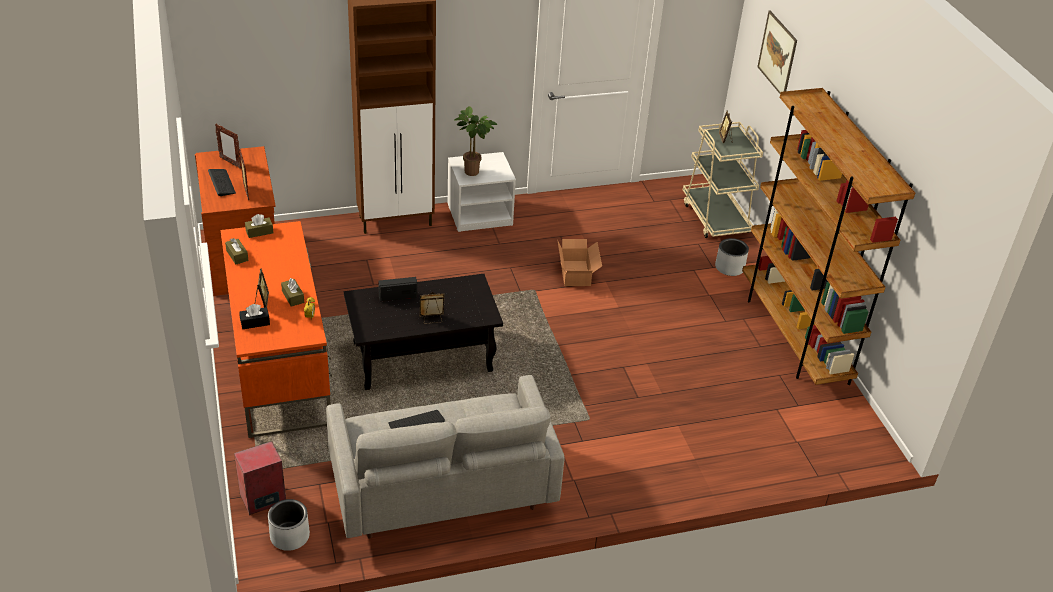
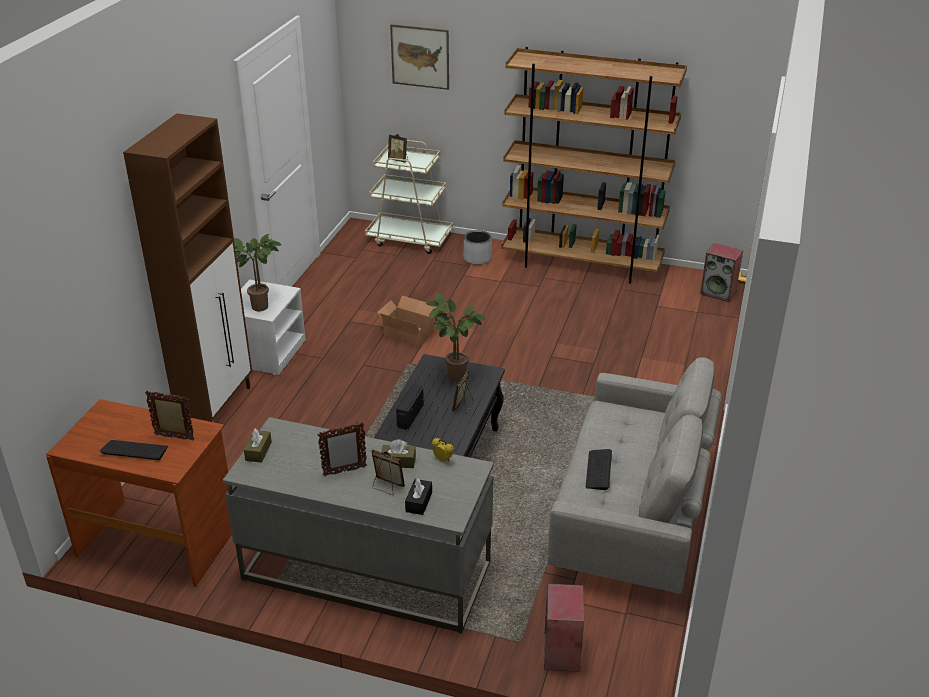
camera: 55 degrees left, 5 degrees down
(230, 163) = (102, 432): picture frame -> picture frame (344, 471)
(237, 255) = (285, 480): brown tissue box -> none
(279, 365) = (365, 571): orange desk -> grey desk
(289, 536) = (629, 648): grey planter -> none
(465, 300) = (453, 378): none -> potted plant
(849, 447) = (718, 292): none -> speaker

